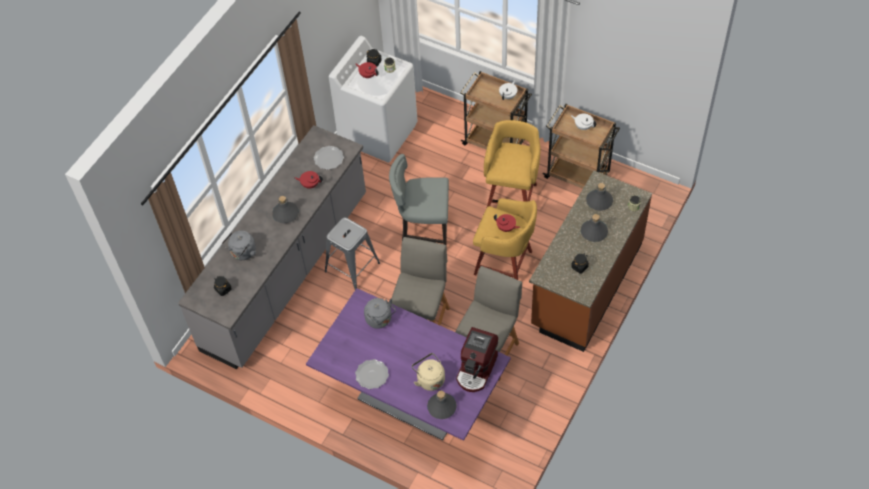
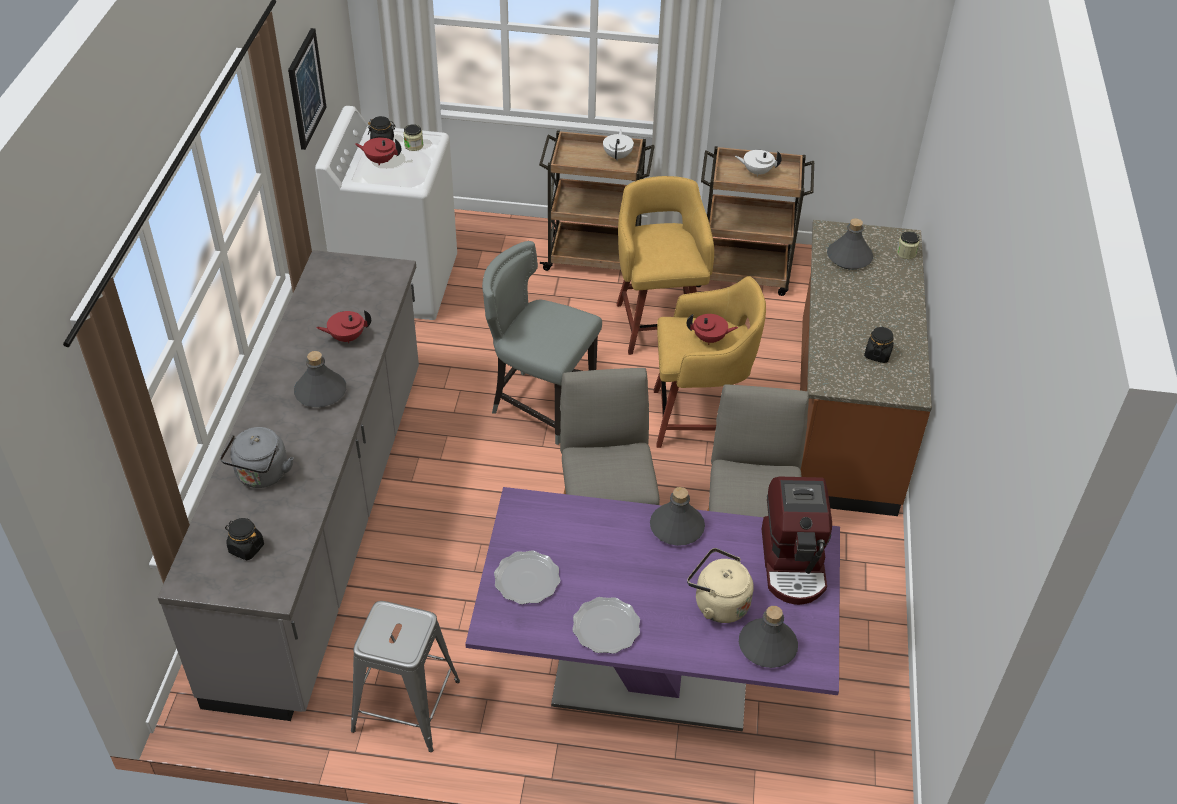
camera: 25 degrees left, 10 degrees down
(329, 34) = (306, 89): none -> picture
(329, 159) = (364, 292): plate -> plate (527, 579)
(352, 267) = (442, 488): grey stool -> grey stool (406, 706)
(380, 320) = (574, 528): grey kettle -> none
(423, 231) = (540, 404): grey chair -> grey chair turned 45 degrees clockwise
(594, 232) = (868, 301): grey bottle -> grey bottle (677, 528)

